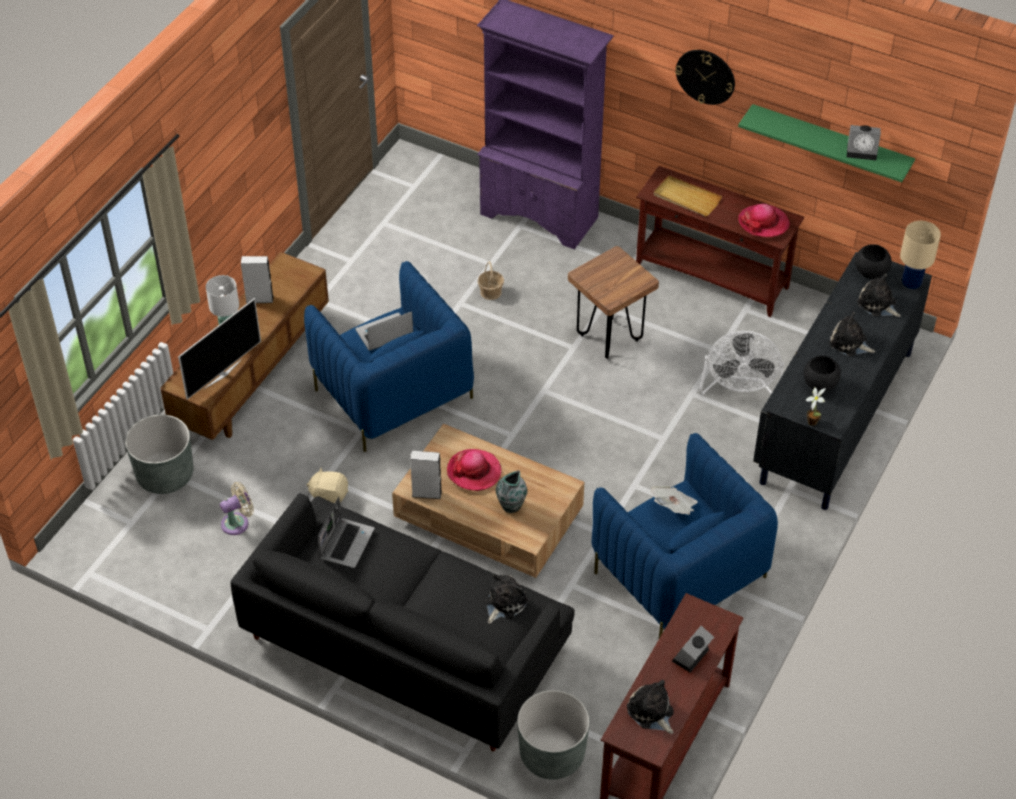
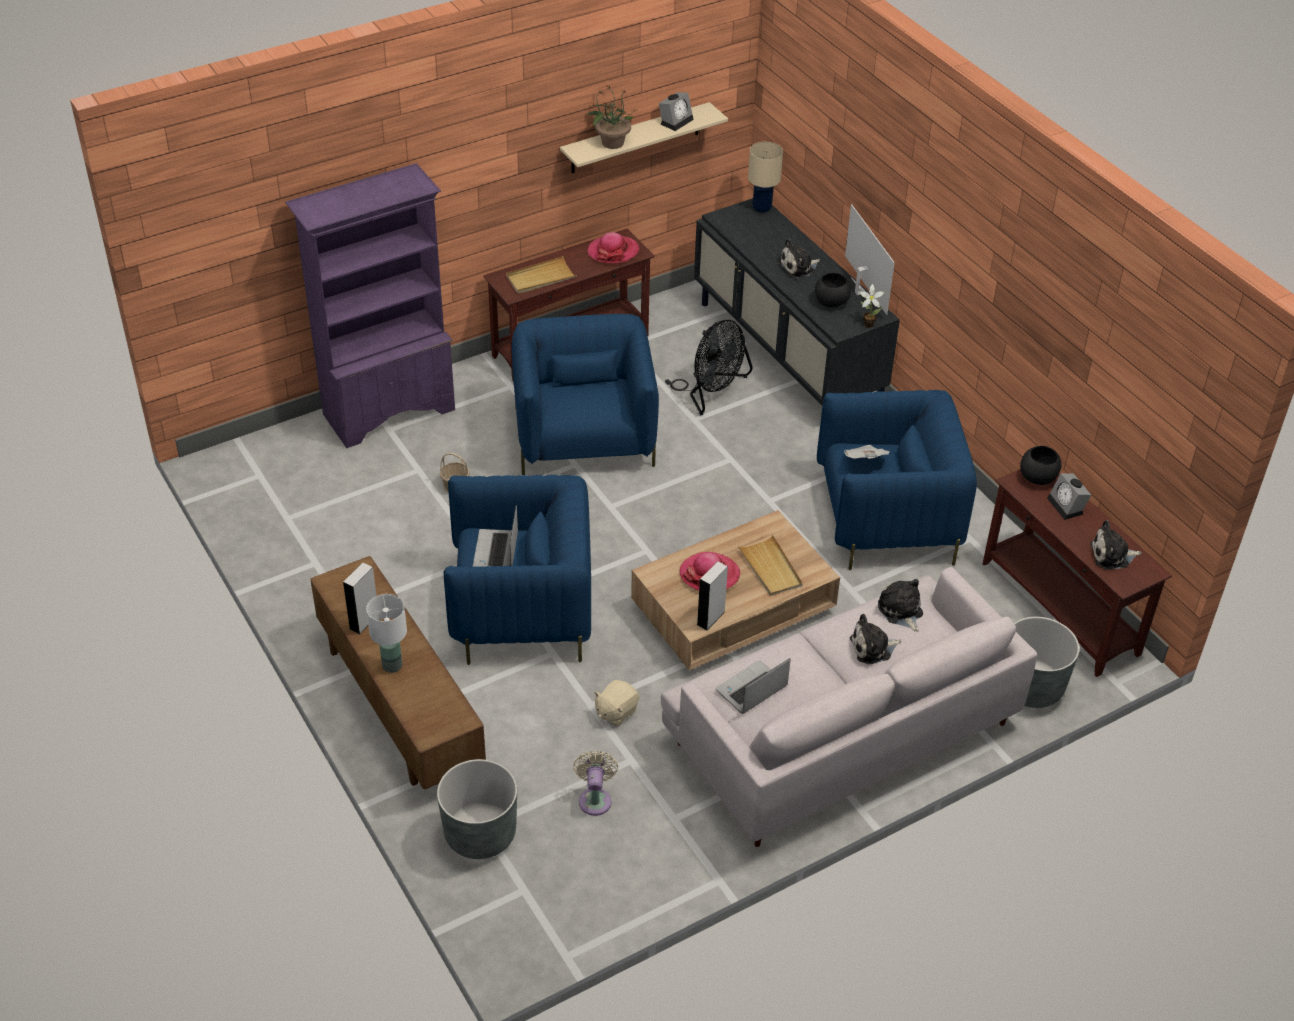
camera: 60 degrees left, 5 degrees down
(222, 374) = (444, 693): television -> television (860, 292)
(346, 543) = (751, 690): laptop -> laptop turned 90 degrees counterclockwise
(405, 643) = (841, 733): black sofa -> white sofa
(511, 506) = (770, 568): vase -> beige tray
(609, 338) = (585, 437): brown stool -> blue armchair
(705, 76) = (511, 148): wall clock -> none
(737, 387) = (709, 390): white fan -> black fan
(789, 129) = (612, 142): none -> potted plant
(830, 143) = (635, 138): green shelf -> beige shelf
(870, 272) = (730, 222): black bowl -> black bowl (1037, 478)
(878, 304) = (769, 234): plush toy -> plush toy (873, 648)

